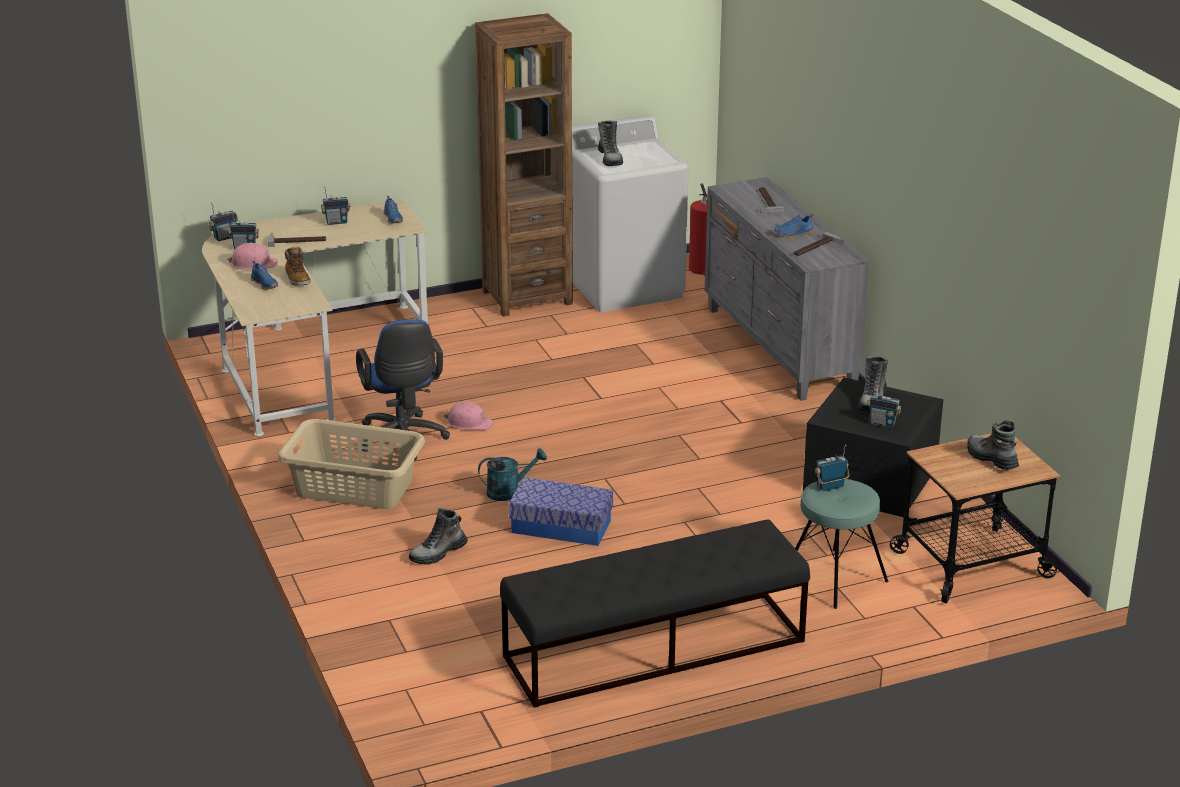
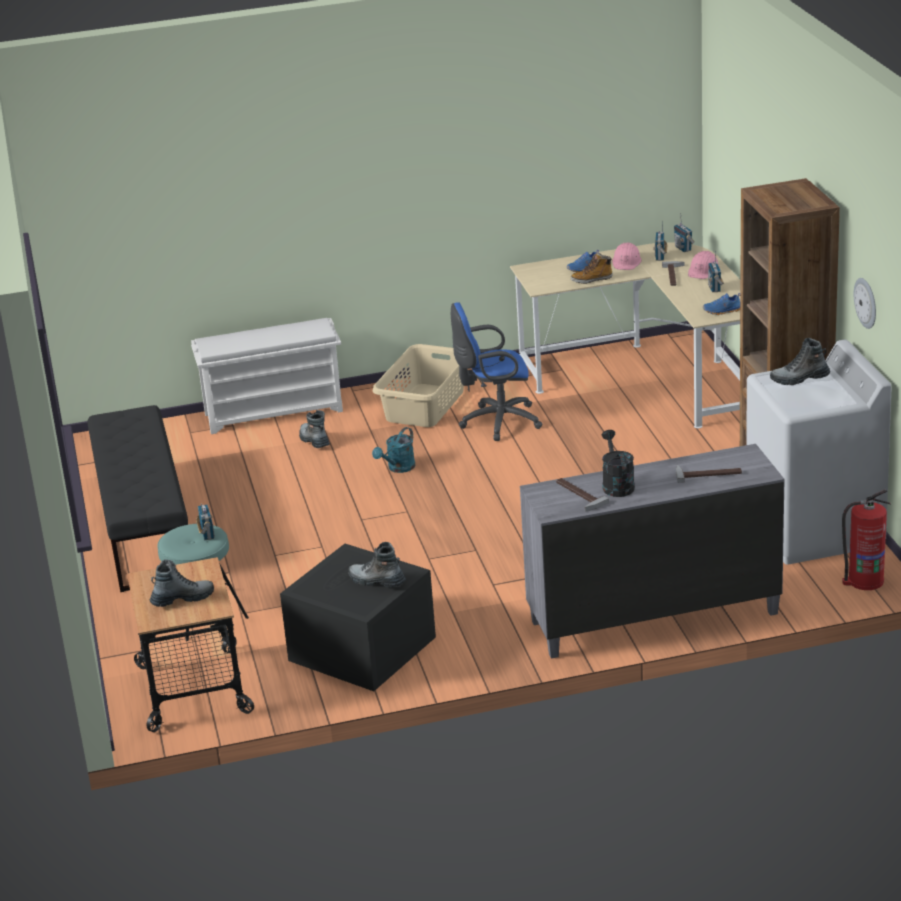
camera: 100 degrees right, 0 degrees up
(355, 591) = (274, 412): none -> white shoe rack
(469, 422) = (522, 450): pink hard hat -> pink hard hat (703, 271)
(509, 491) = (398, 468): turquoise watering can -> turquoise watering can turned 45 degrees clockwise
(561, 526) = (334, 490): storage box -> none
(592, 75) = (866, 303): none -> wall clock
(794, 234) = (616, 485): blue shoe -> black watering can
(882, 424) = (328, 582): radio -> none

